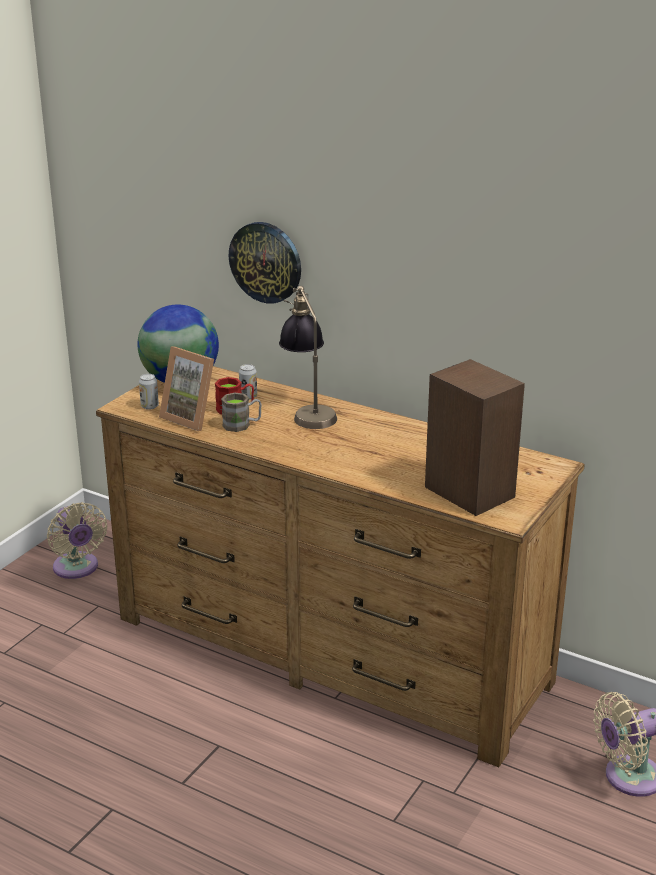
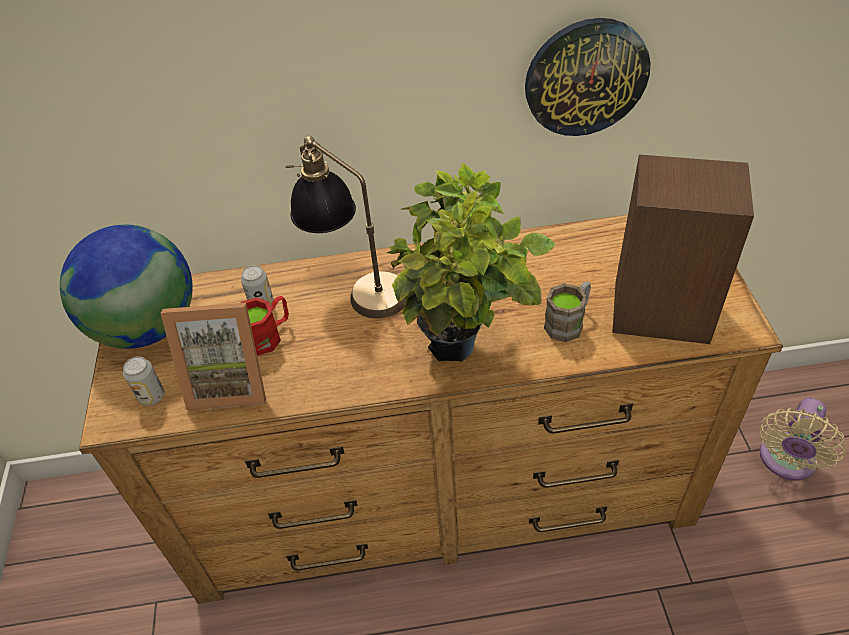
camera: 35 degrees left, 20 degrees up
(77, 569) = (85, 567): beige fan -> none
(242, 425) = (306, 358): brown mug -> brown mug (568, 322)
(266, 262) = (205, 115): wall clock -> wall clock (585, 77)
(327, 458) = (463, 352): none -> potted plant

